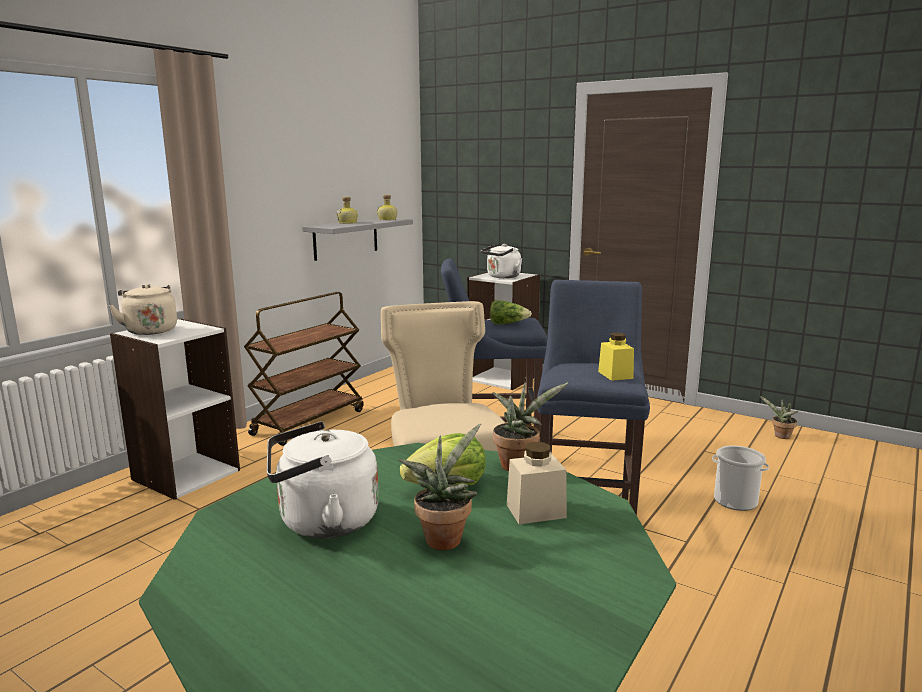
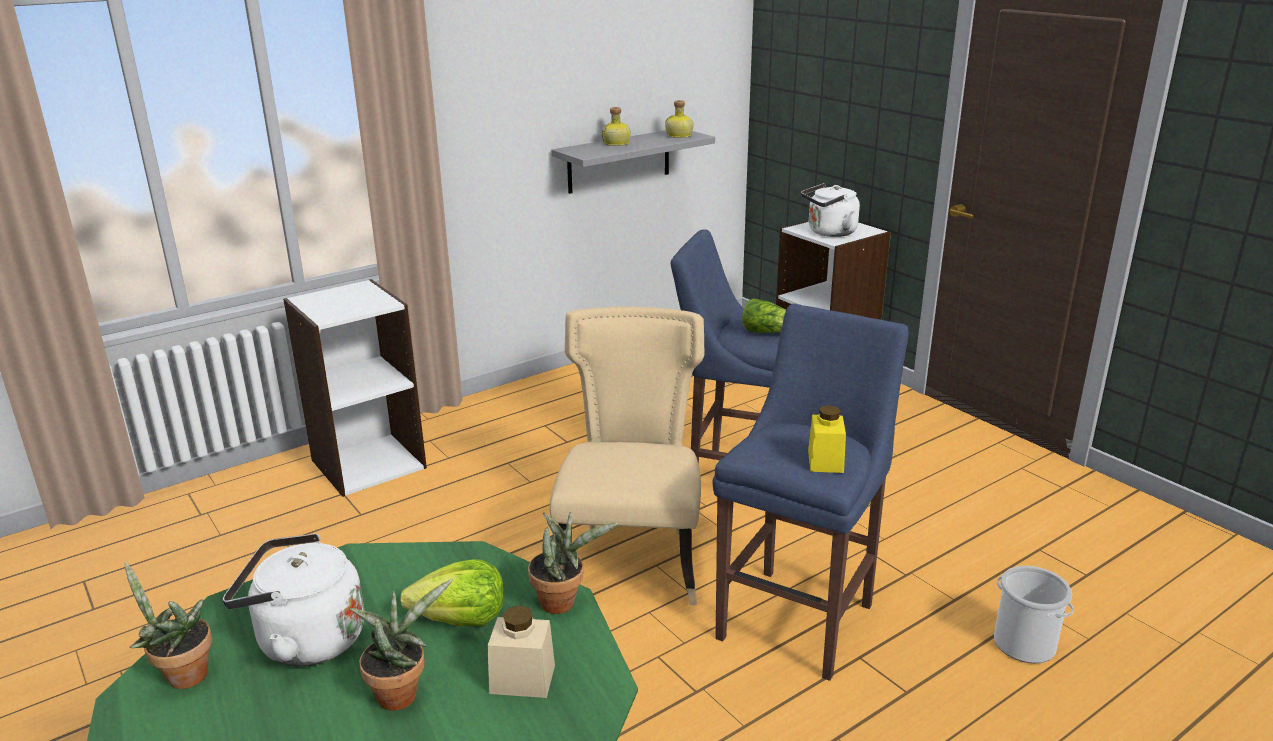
camera: 20 degrees right, 10 degrees up
(150, 330) = (325, 299): beige kettle -> none
(309, 422) = (537, 407): brown cart -> none
(780, 436) = (1183, 547): potted plant -> potted plant (182, 675)

